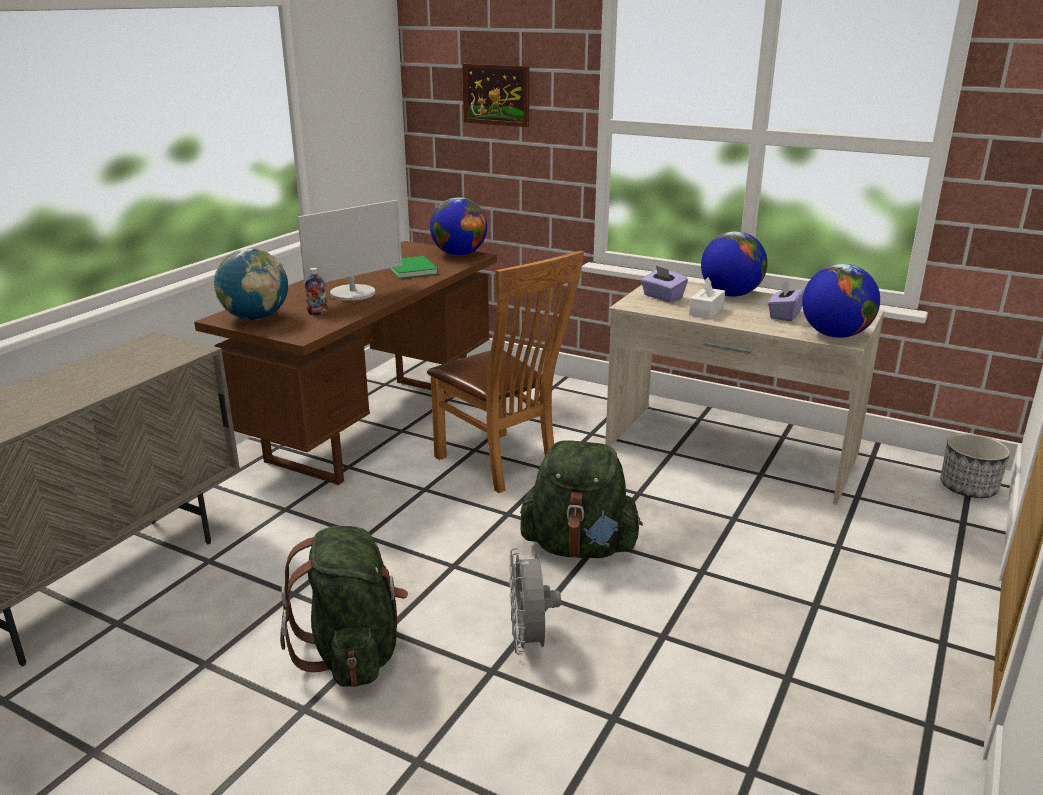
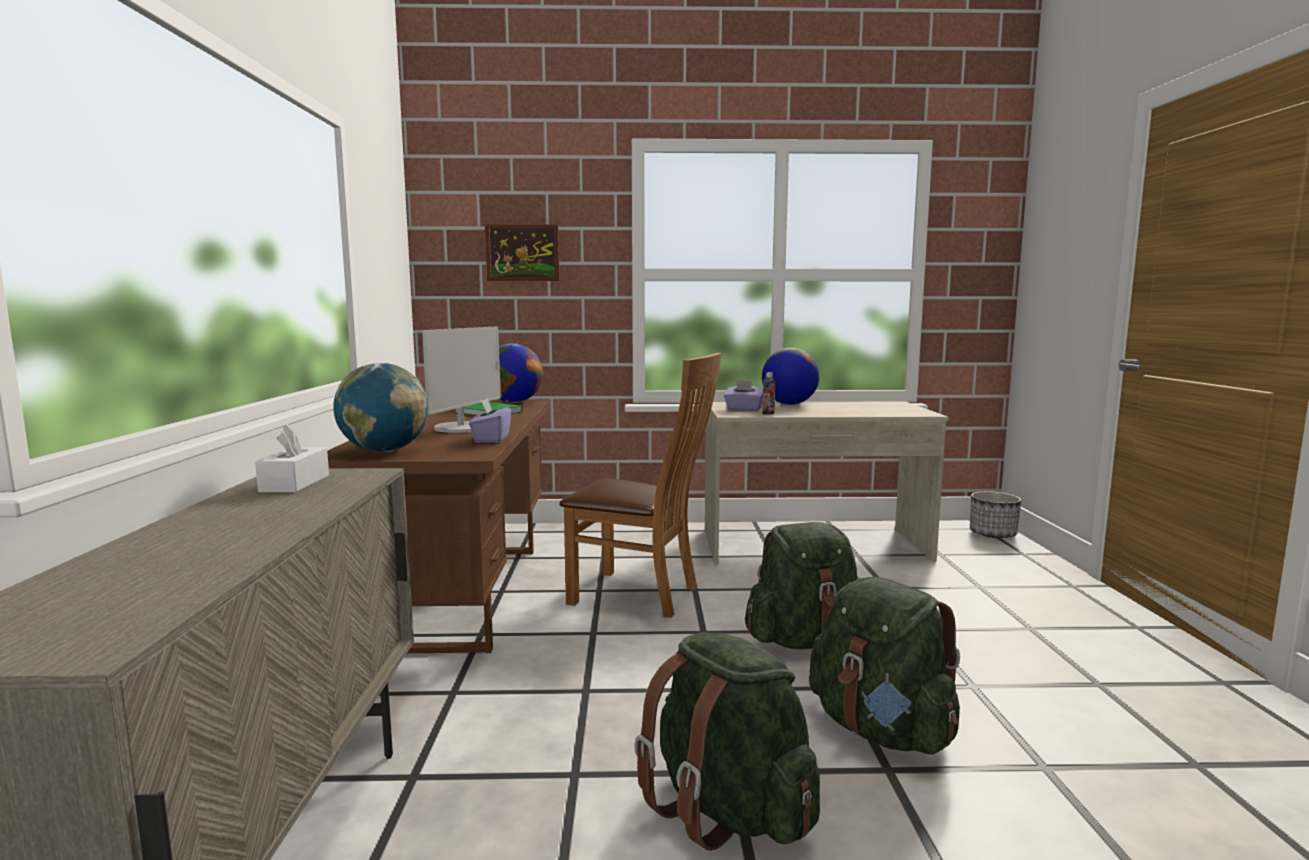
camera: 30 degrees left, 15 degrees down
(317, 313) = (453, 441): bottle -> bottle (768, 413)
(530, 642) = (881, 730): grey fan -> green backpack
(706, 311) = (795, 412): white tissue box -> white tissue box (295, 483)
(784, 315) = (853, 408): purple tissue box -> purple tissue box (491, 439)
(835, 335) = (912, 412): globe -> none

